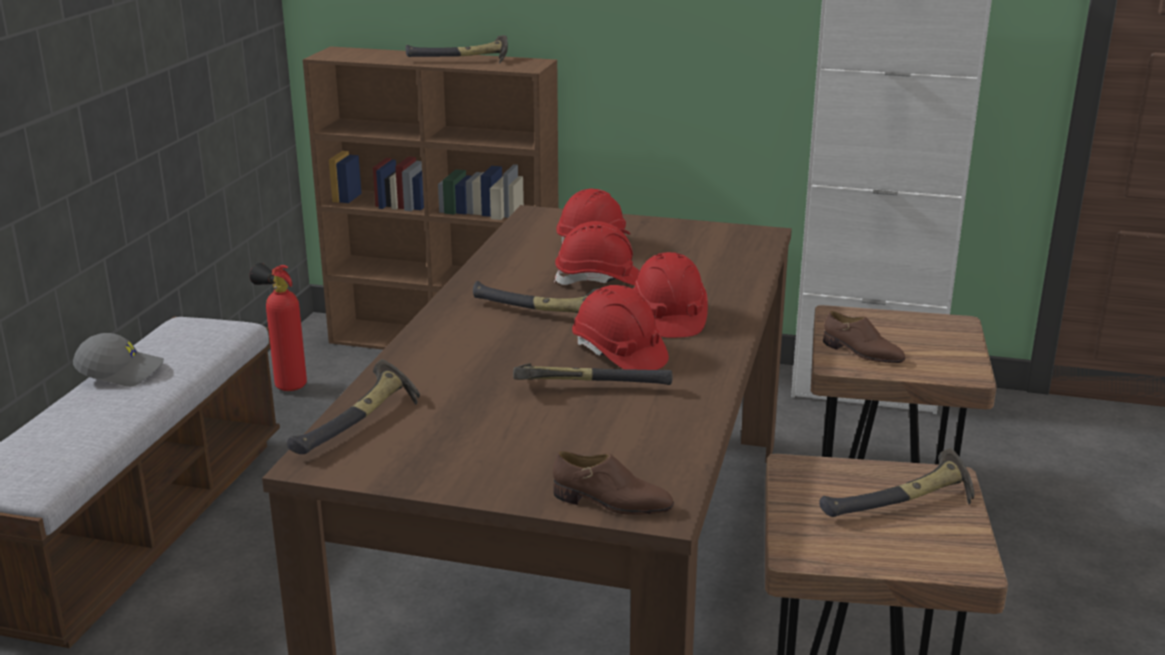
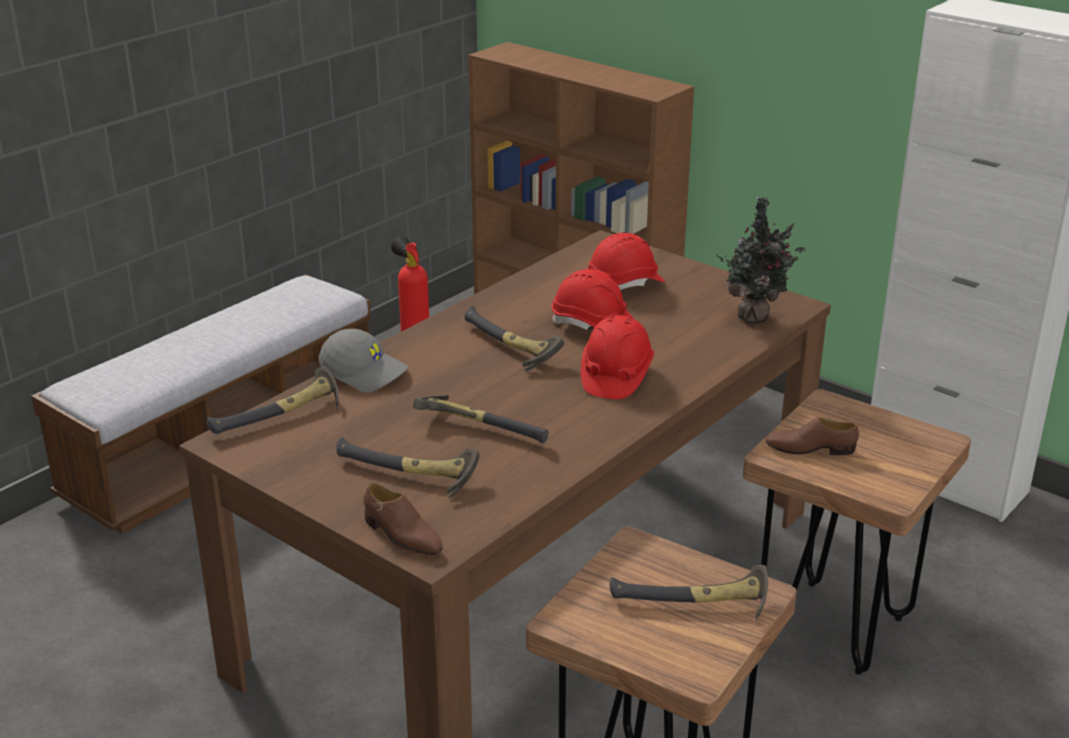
camera: 25 degrees right, 5 degrees up
(121, 371) = (227, 318): grey cap -> grey cap (365, 372)
(461, 61) = (602, 76): hammer -> hammer (408, 476)
(618, 354) = (537, 402): red hard hat -> none
(739, 248) = (755, 316): none -> potted plant
(862, 353) = (810, 449): brown shoe -> brown shoe turned 120 degrees clockwise

